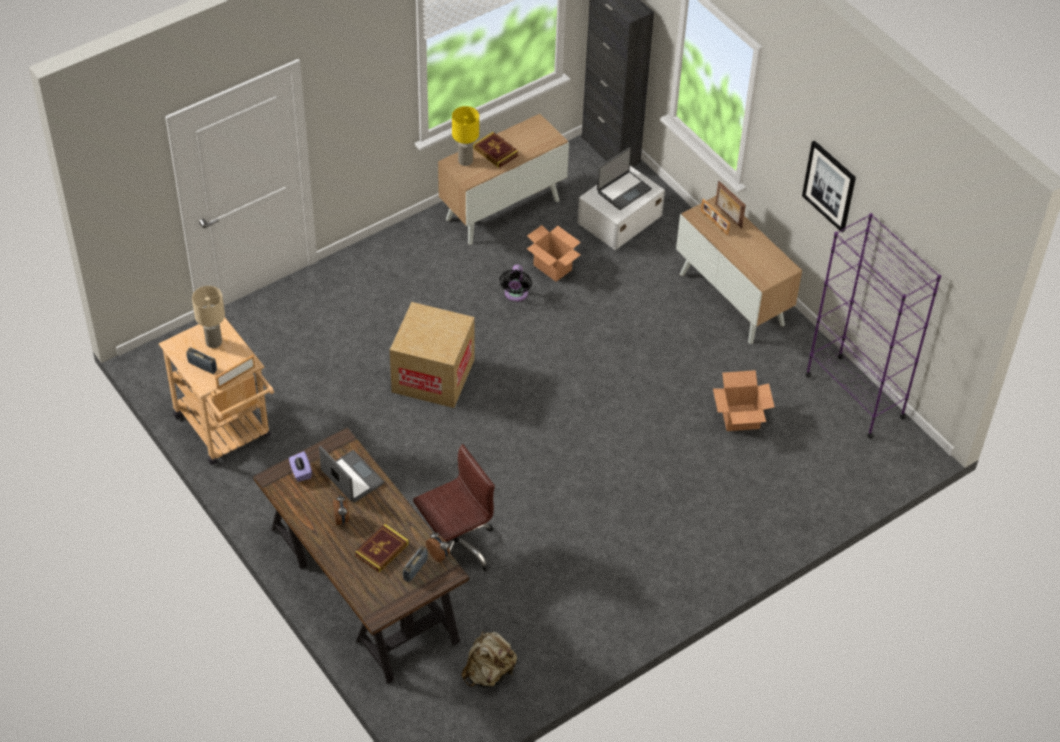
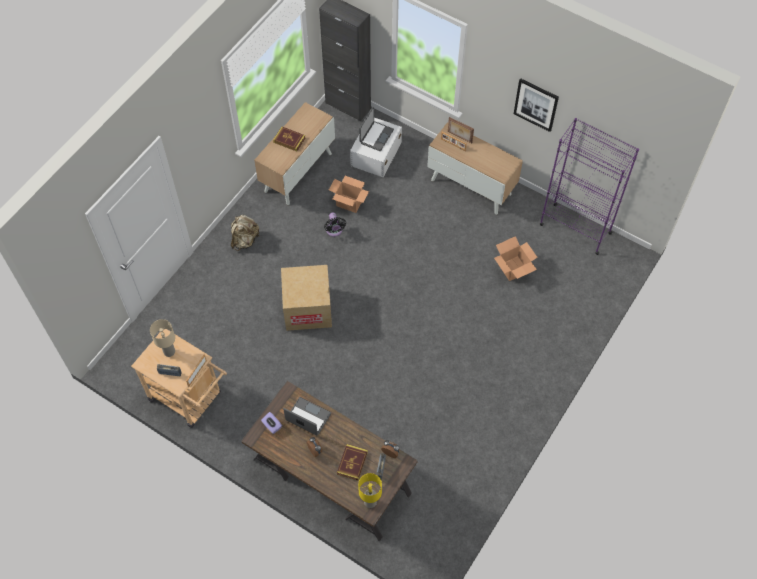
camera: 20 degrees left, 10 degrees up
(454, 546) = (377, 426): brown office chair -> none
(465, 161) = (272, 154): yellow table lamp -> yellow table lamp (370, 502)
(488, 673) = (439, 508): beige backpack -> beige backpack (245, 240)

